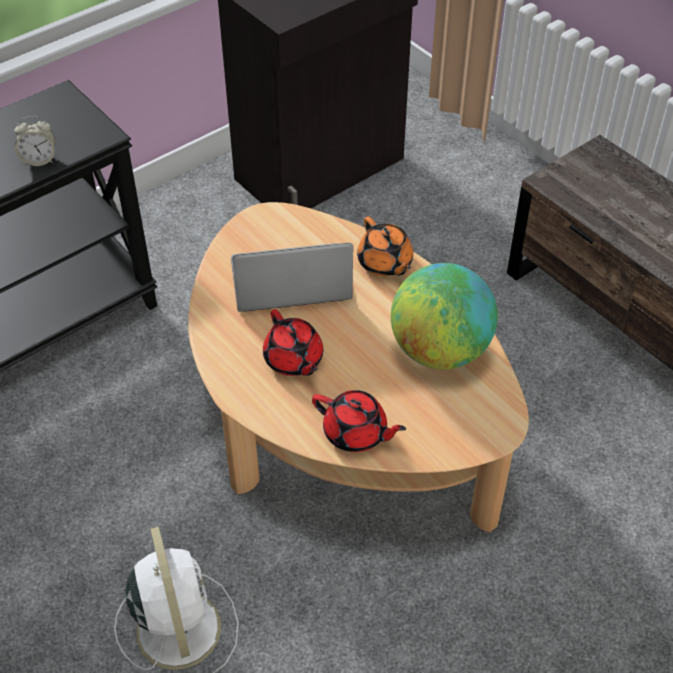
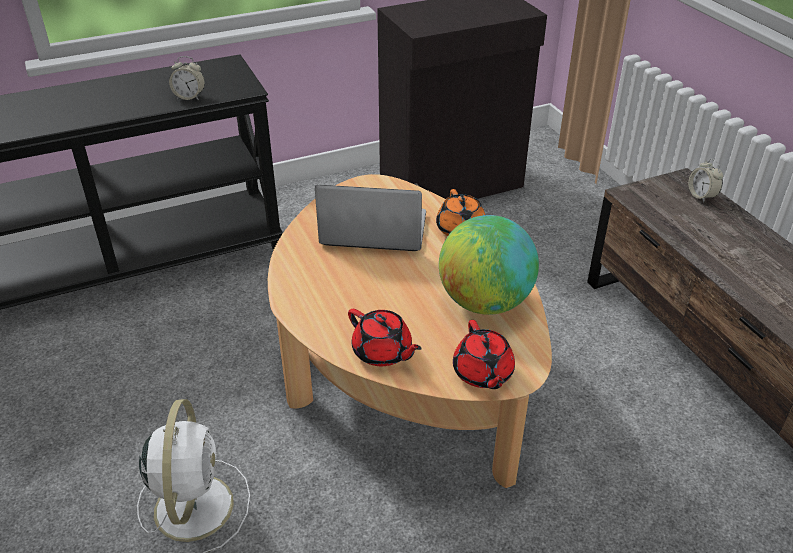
camera: 15 degrees right, 10 degrees down
(293, 360) = (351, 287): red teapot -> red teapot (483, 373)
(623, 171) = (701, 196): none -> alarm clock

